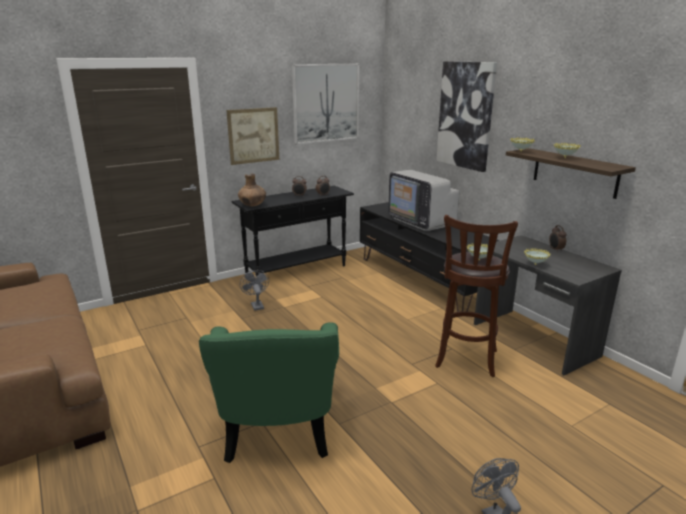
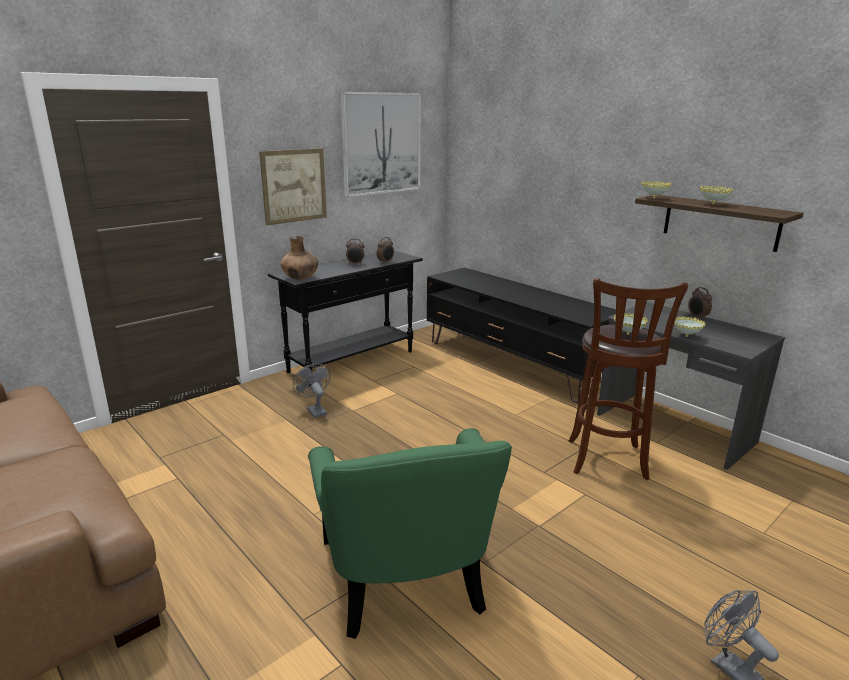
camera: 10 degrees left, 0 degrees up
(421, 221) = (511, 291): television -> none
(465, 115) = (567, 157): picture -> none

